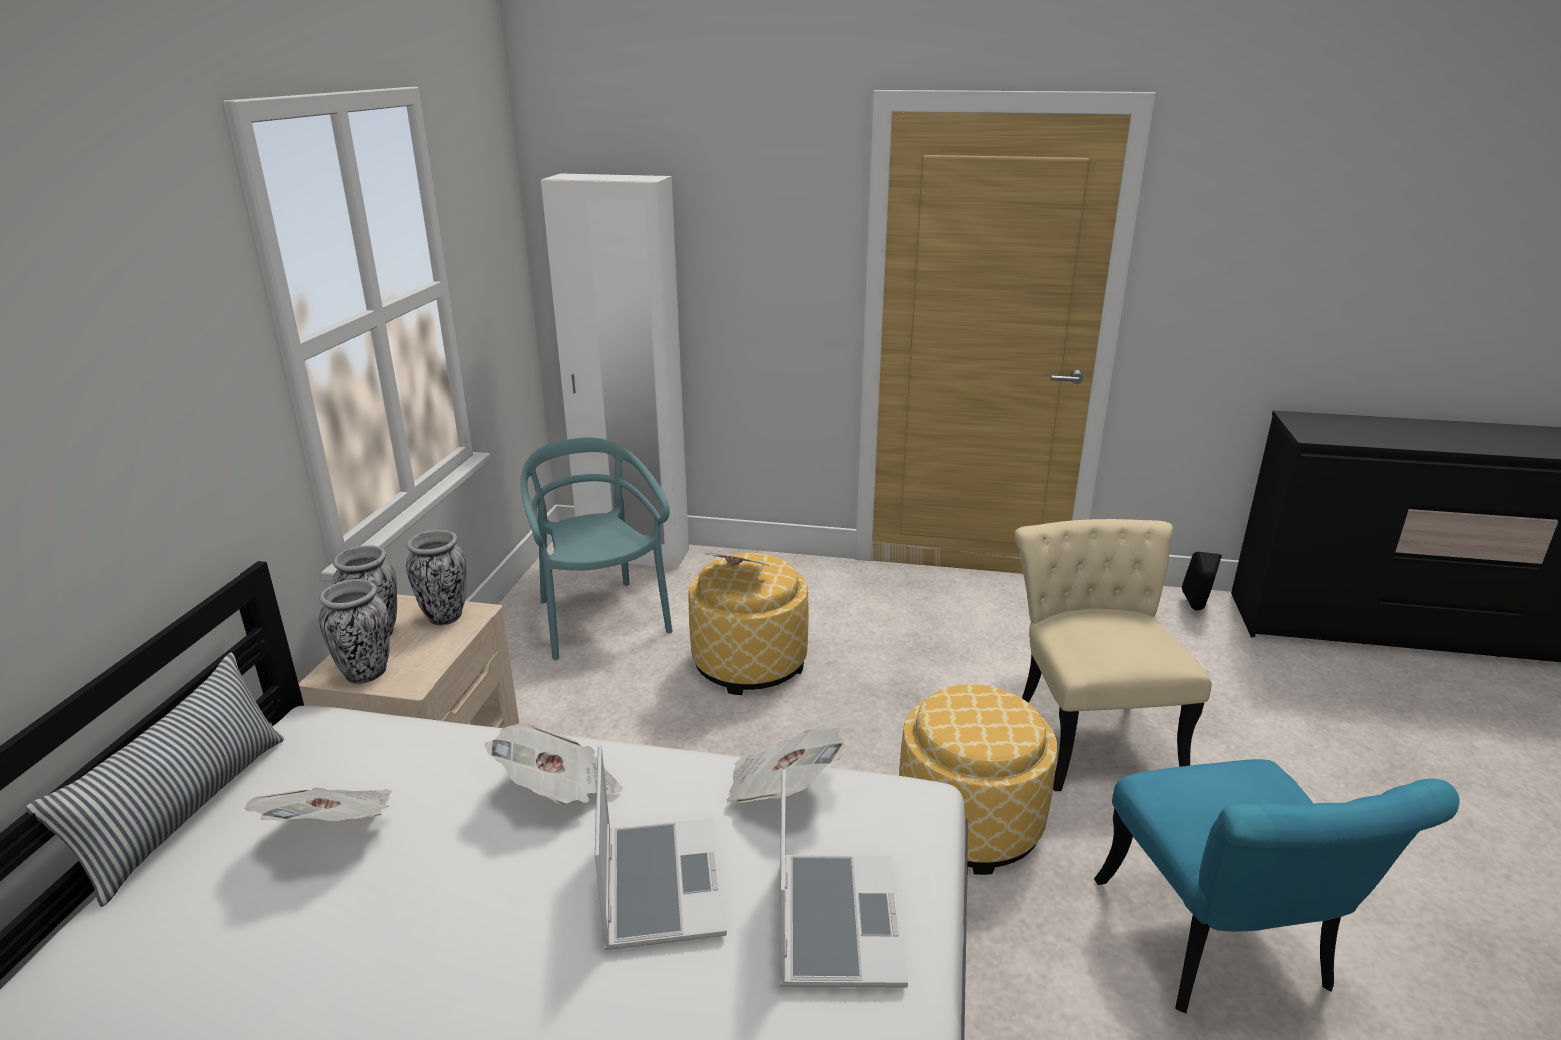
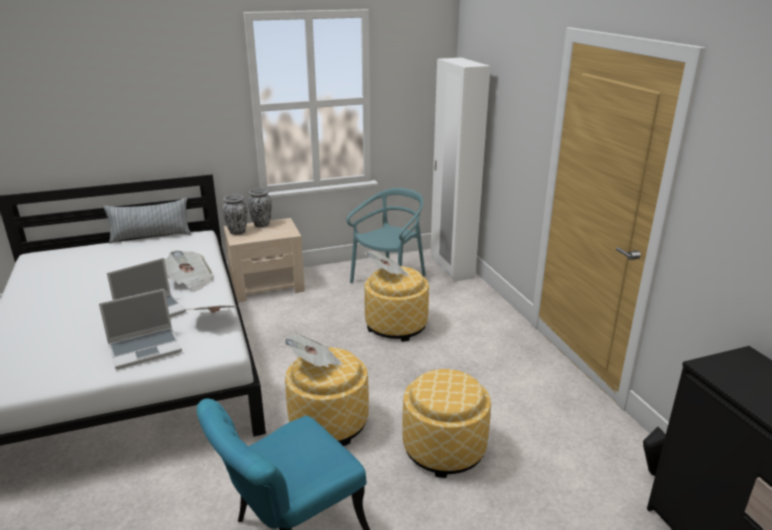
camera: 60 degrees right, 0 degrees up
(333, 829) = (150, 256): newspaper -> newspaper (314, 363)
(445, 617) = (283, 230): vase -> none
(1089, 731) = (444, 448): beige chair -> ottoman

